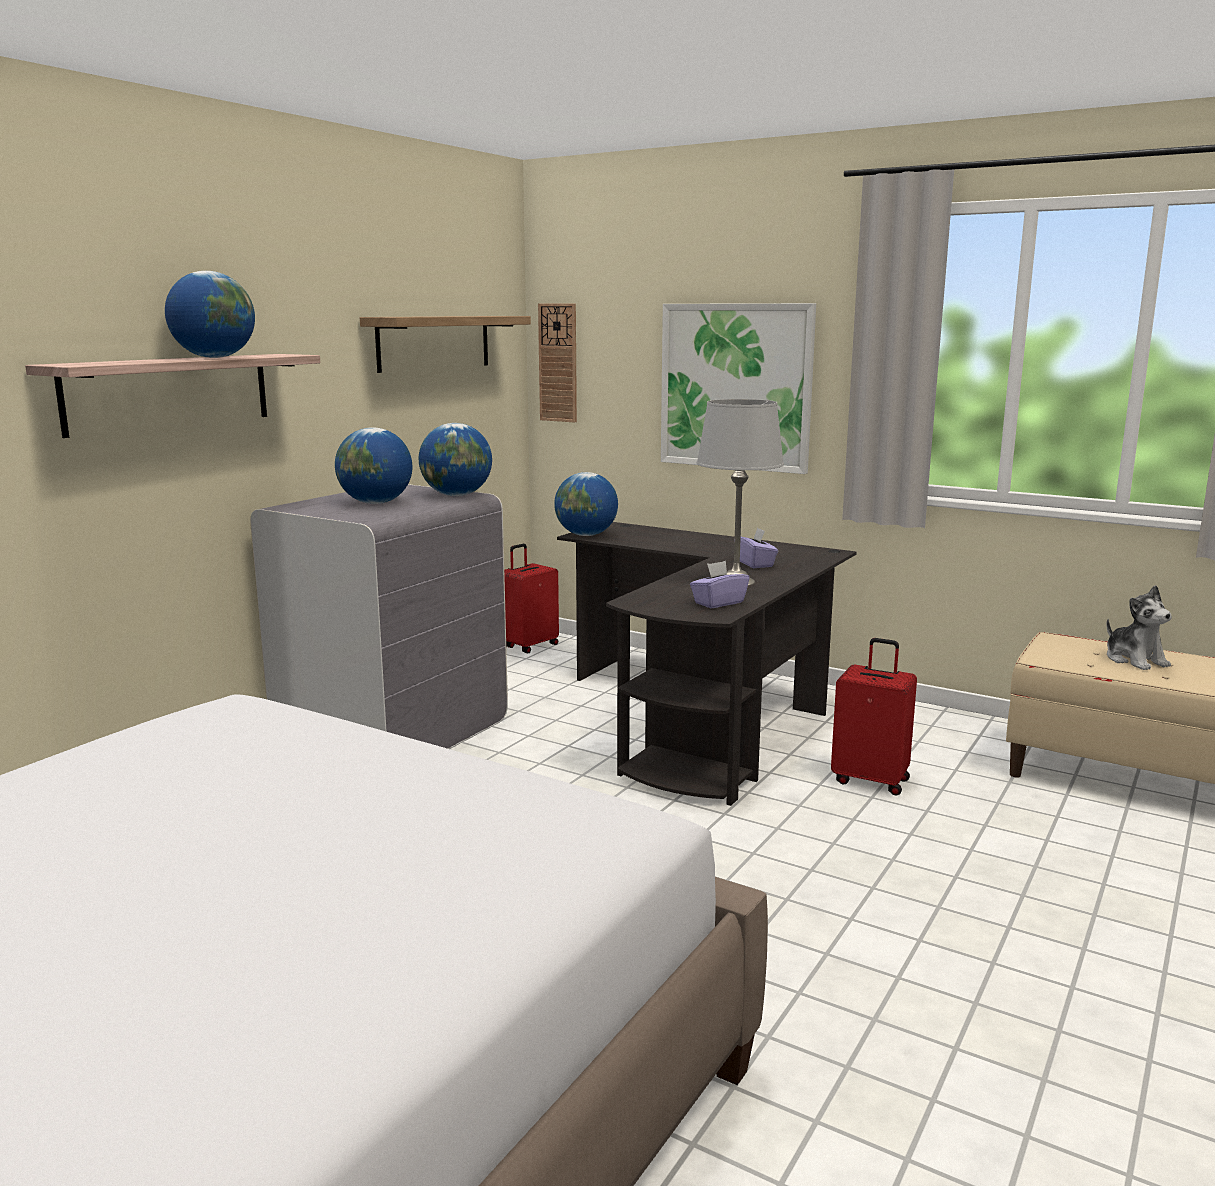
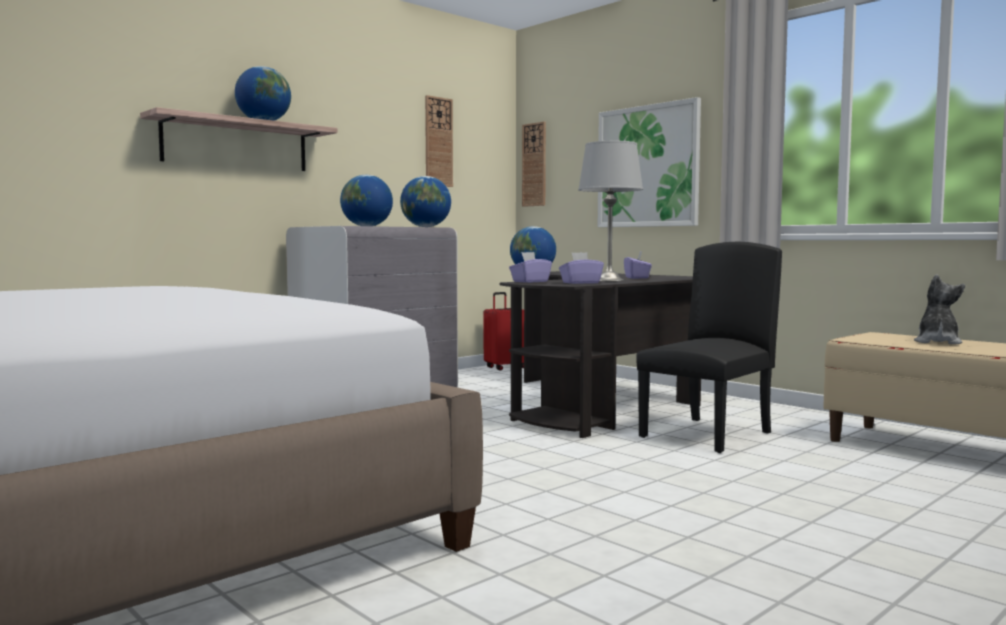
camera: 15 degrees right, 10 degrees down
(434, 342) = (438, 142): shelf -> wall clock
(646, 599) = (530, 282): none -> purple tissue box
(871, 780) = (707, 435): red suitcase -> black chair
(1135, 660) = (937, 342): plush toy -> plush toy turned 150 degrees counterclockwise

